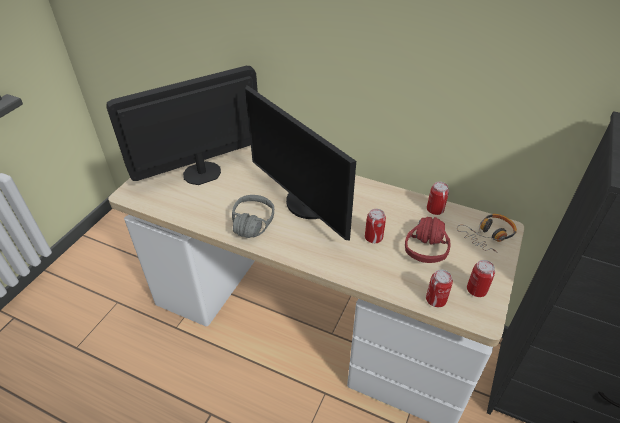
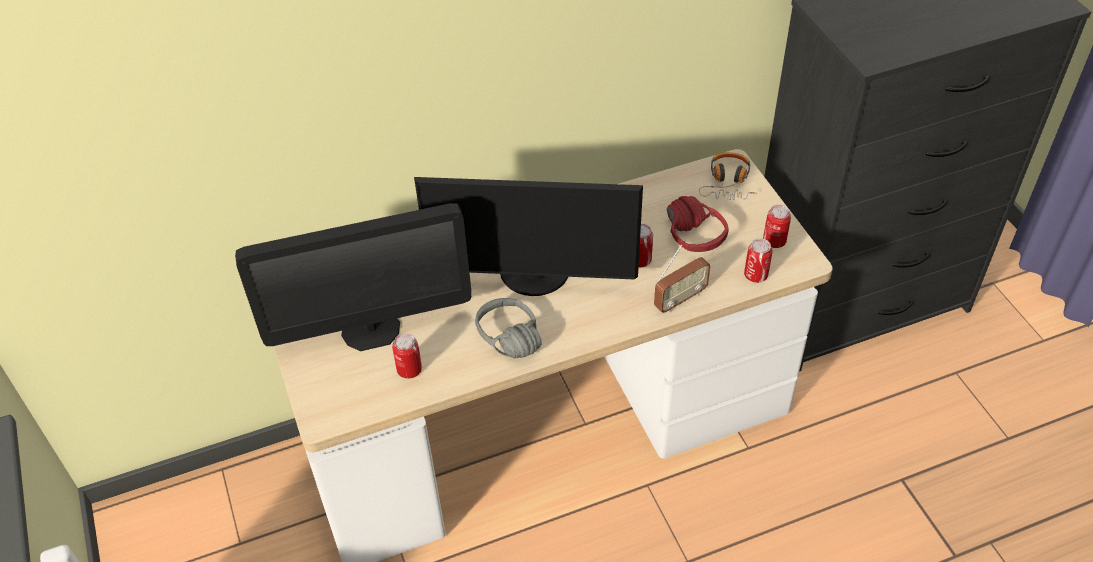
camera: 45 degrees left, 5 degrees up
(202, 173) = (371, 329): monitor -> monitor turned 120 degrees counterclockwise
(367, 276) = (680, 299): none -> radio
(435, 210) = (656, 190): can -> can (409, 370)

